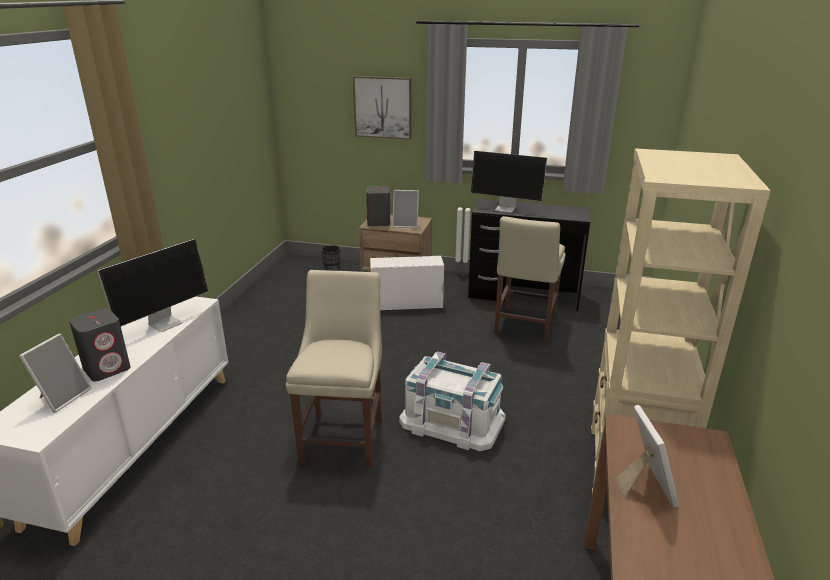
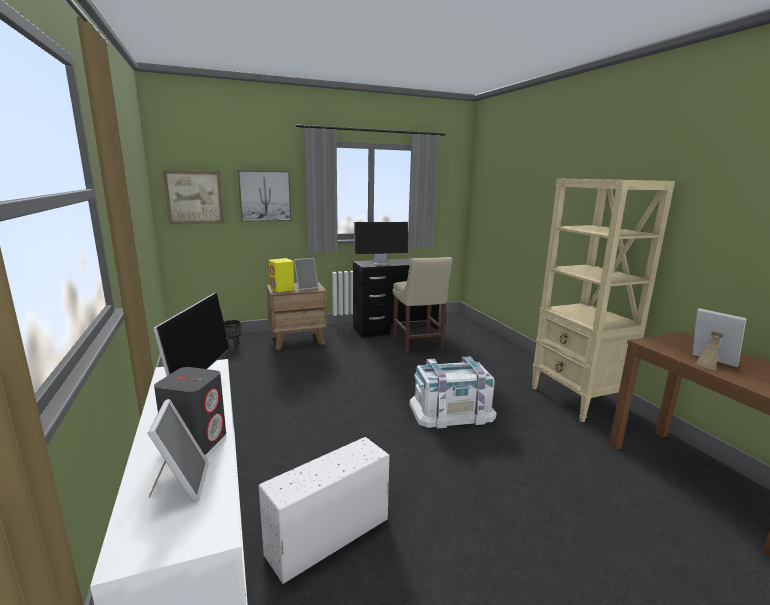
camera: 35 degrees left, 10 degrees down
(310, 105) = (194, 197): none -> picture
(344, 436) = (393, 449): beige chair -> none
(379, 223) = (282, 289): grey speaker -> yellow speaker
(405, 304) = (322, 351): white storage box -> white storage box (327, 537)

